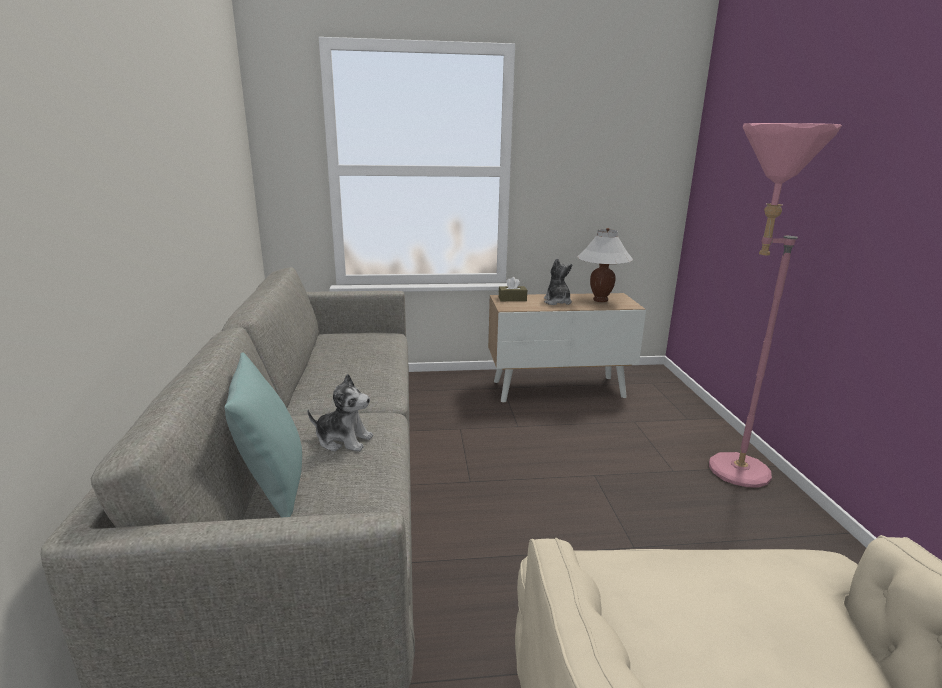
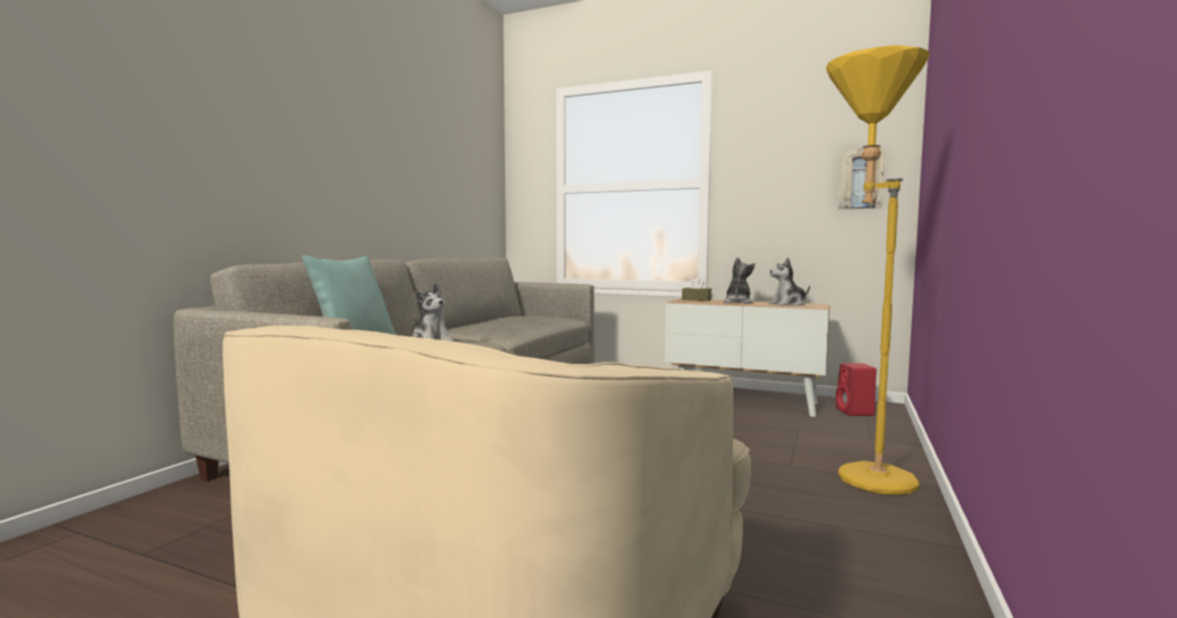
camera: 30 degrees right, 15 degrees down
(600, 300) = (788, 304): white table lamp -> plush toy
(646, 384) = (855, 412): none -> red speaker
(648, 175) = (861, 179): none -> picture
(725, 469) = (860, 476): pink floor lamp -> yellow floor lamp

